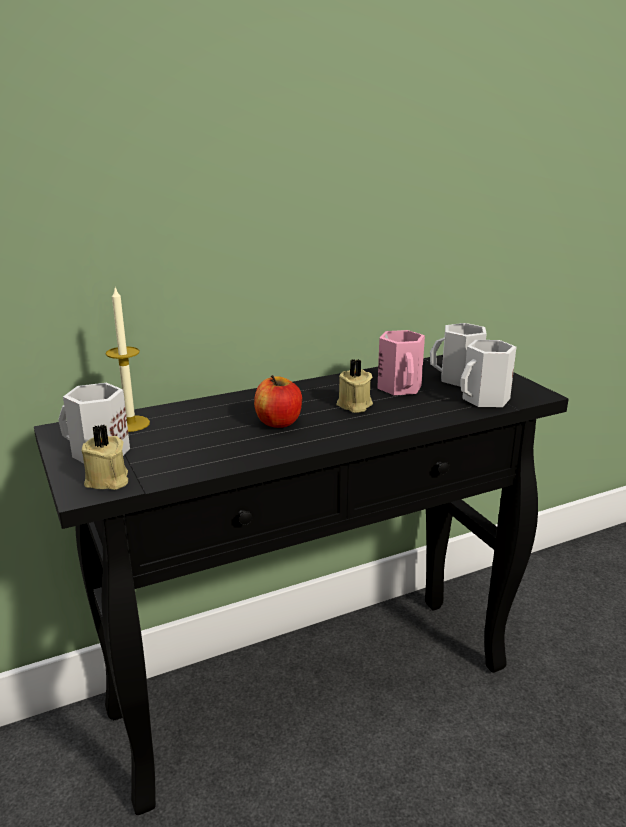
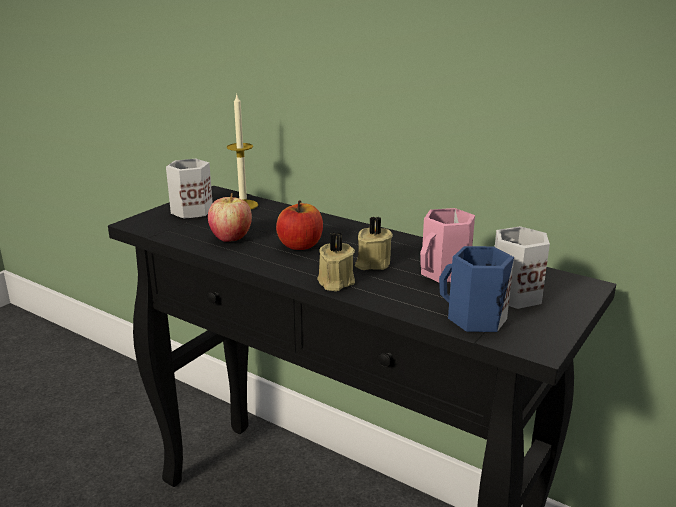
camera: 60 degrees right, 0 degrees up
(107, 481) = (154, 224): beige candle -> beige candle (334, 282)
(215, 448) = (231, 238): none -> apple
(485, 399) = (474, 318): white mug -> blue mug

